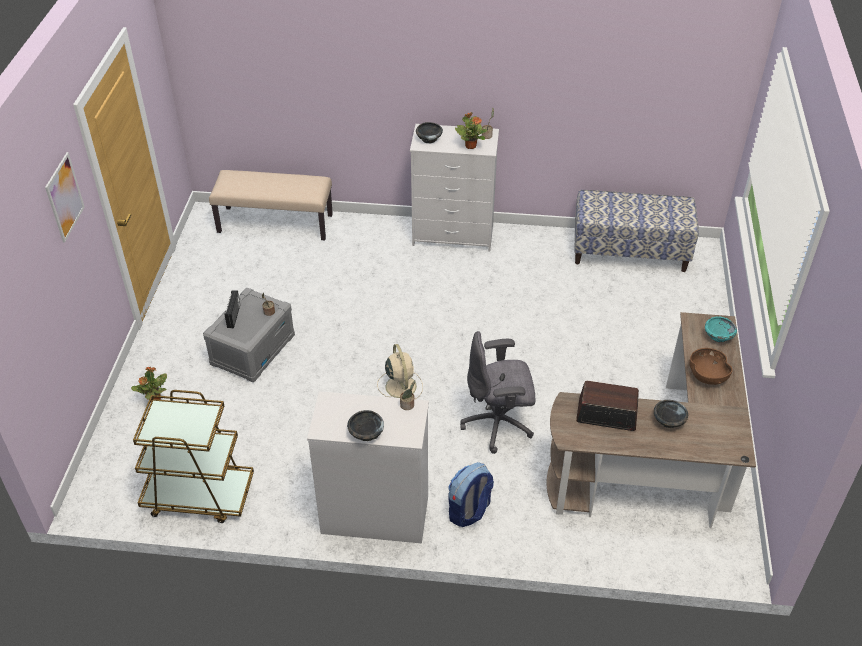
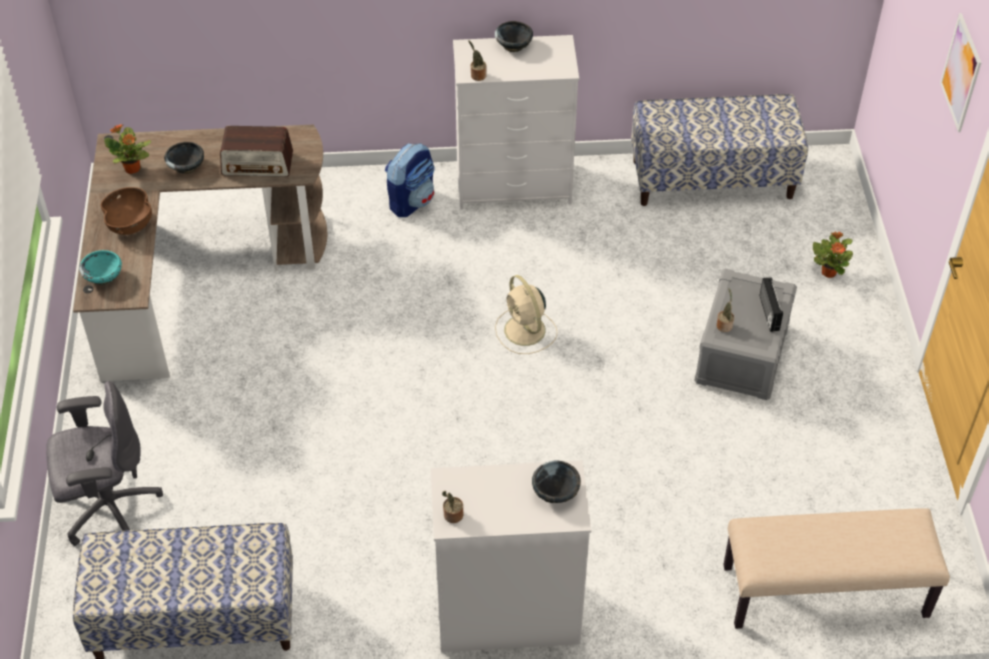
camera: 170 degrees right, 5 degrees up
(198, 496) = (712, 178): brown cart -> bench
(470, 146) = (478, 484): potted plant -> potted plant (132, 169)
(498, 424) = (390, 298): grey office chair -> grey office chair (109, 508)

